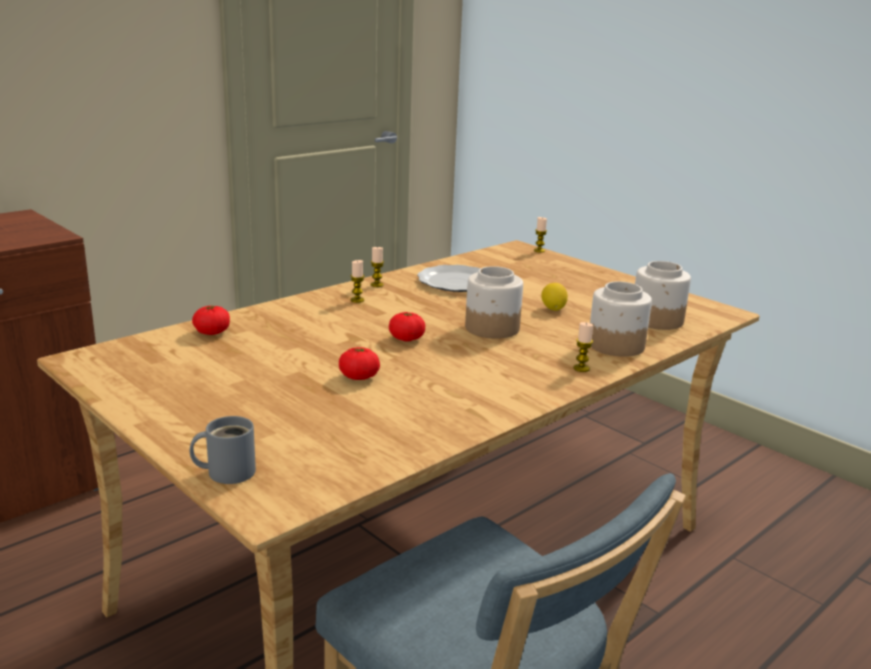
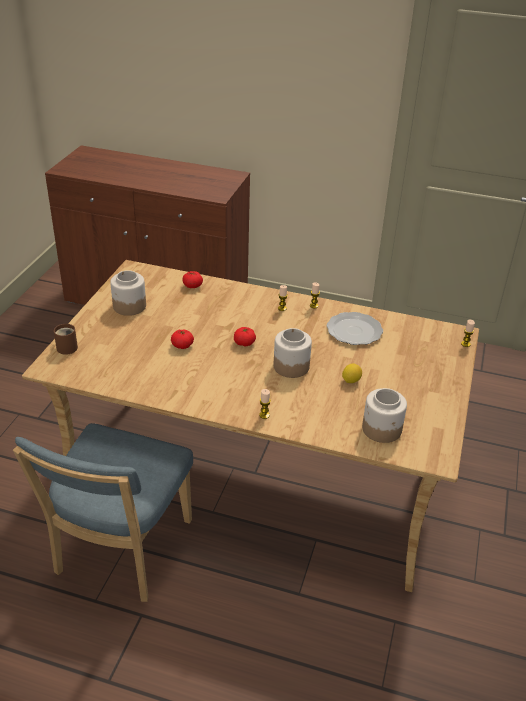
camera: 60 degrees right, 15 degrees up
(227, 471) = (66, 347): grey mug -> brown mug
(615, 345) = (314, 420): jar -> jar (129, 306)

